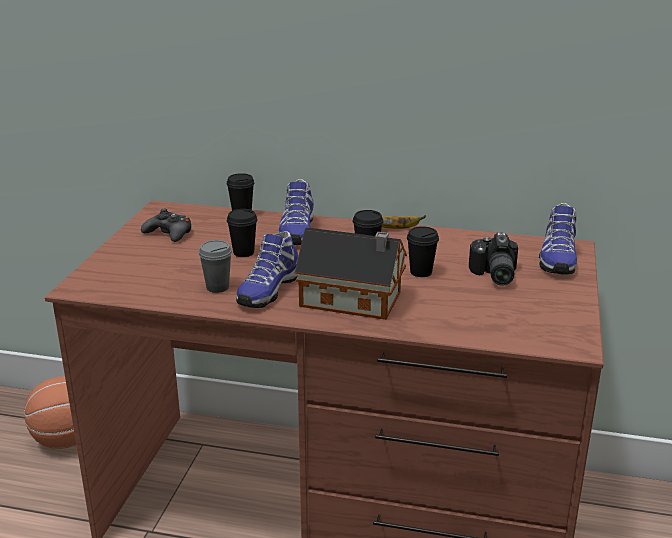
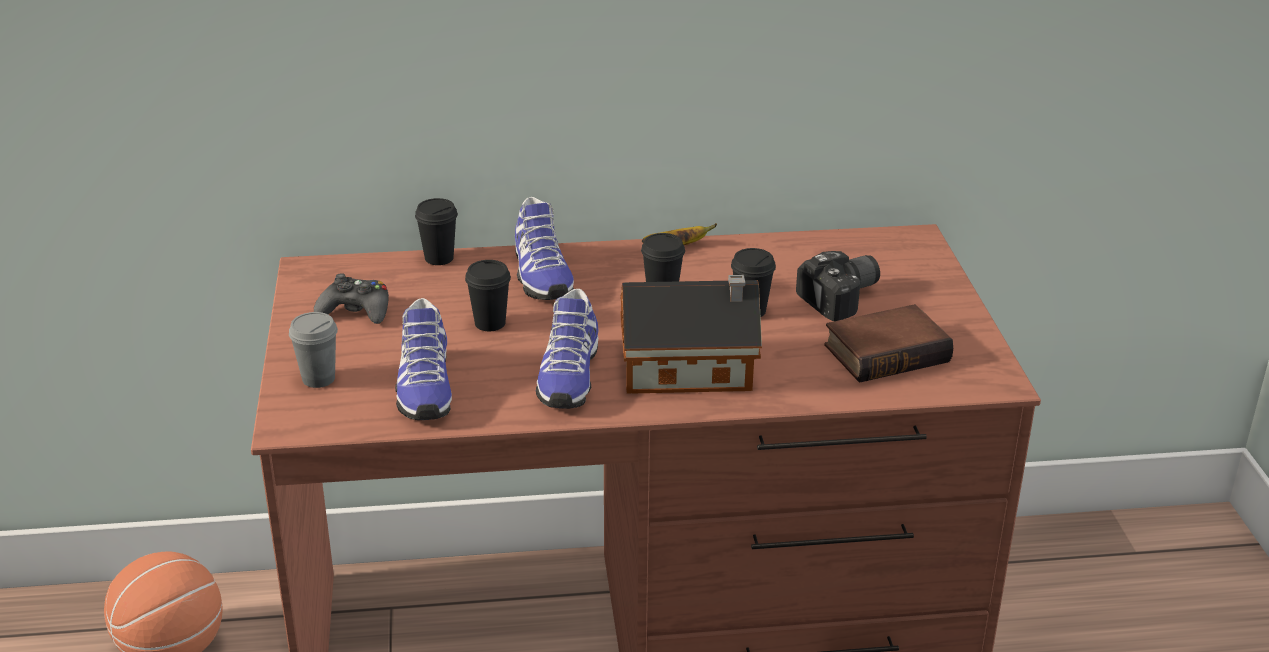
camera: 20 degrees left, 5 degrees up
(217, 287) = (494, 385): grey cup -> grey cup (318, 379)
(493, 275) = (843, 299): camera -> camera turned 105 degrees counterclockwise
(502, 312) = (886, 351): none -> book
(556, 259) = (906, 260): shoe -> shoe (423, 388)

